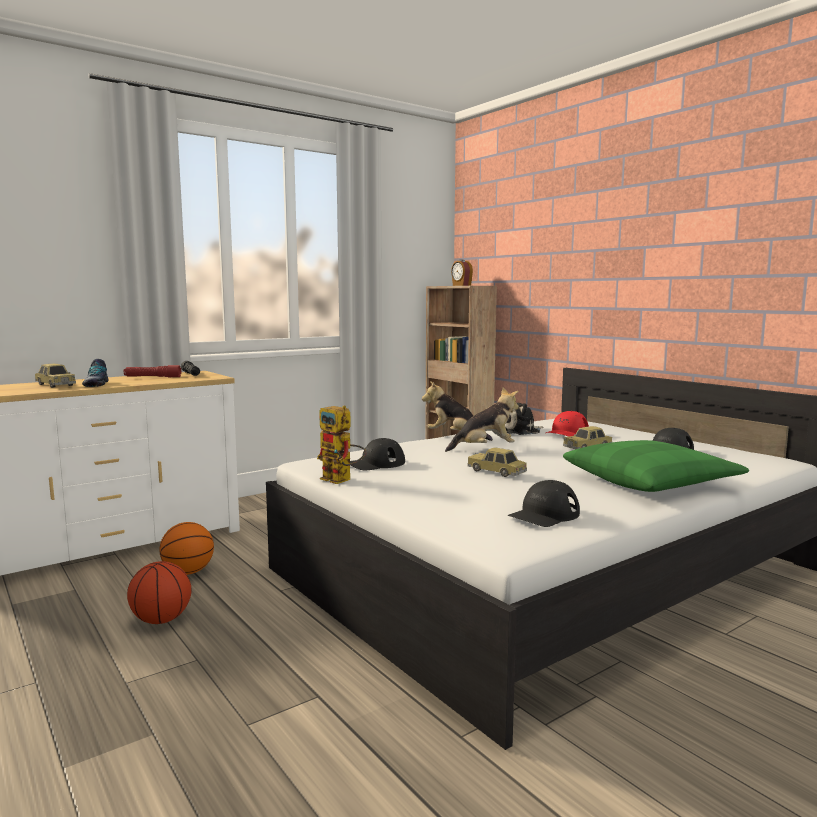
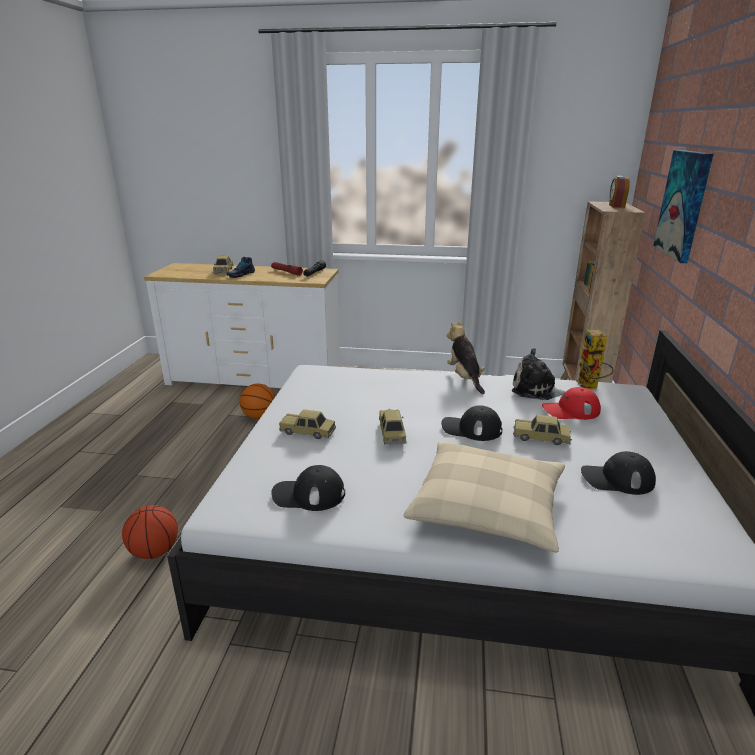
camera: 45 degrees right, 15 degrees up
(161, 620) = (200, 444): basketball -> basketball (154, 552)
(342, 480) = (288, 396): toy robot -> toy robot (590, 387)
(375, 464) = (339, 388): black cap -> black cap (471, 429)
(432, 491) = (308, 432): none -> toy car
(485, 449) = (451, 402): plush toy -> none
(549, 269) = (684, 204): none -> picture
(650, 481) = (487, 506): green pillow -> beige pillow

